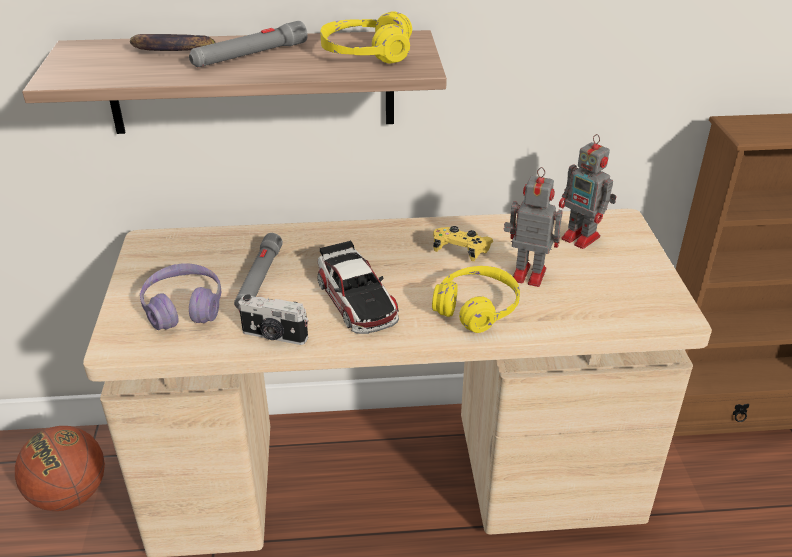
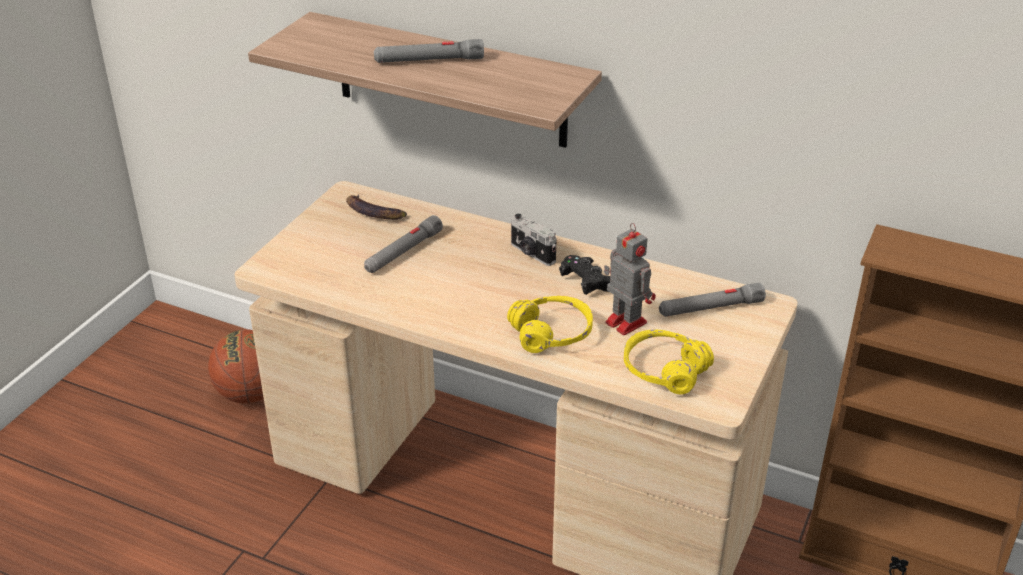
camera: 30 degrees right, 0 degrees up
(170, 51) = (376, 42): banana -> banana (373, 213)
(183, 307) = (331, 255): purple headphones -> none
(274, 336) = (376, 299): camera -> camera (531, 253)
(356, 299) = (463, 293): toy car -> none
(366, 54) = (518, 82): yellow headphones -> yellow headphones (664, 371)
(461, 251) = (587, 283): yellow game controller -> black game controller
(582, 238) = (710, 308): toy robot -> grey flashlight

